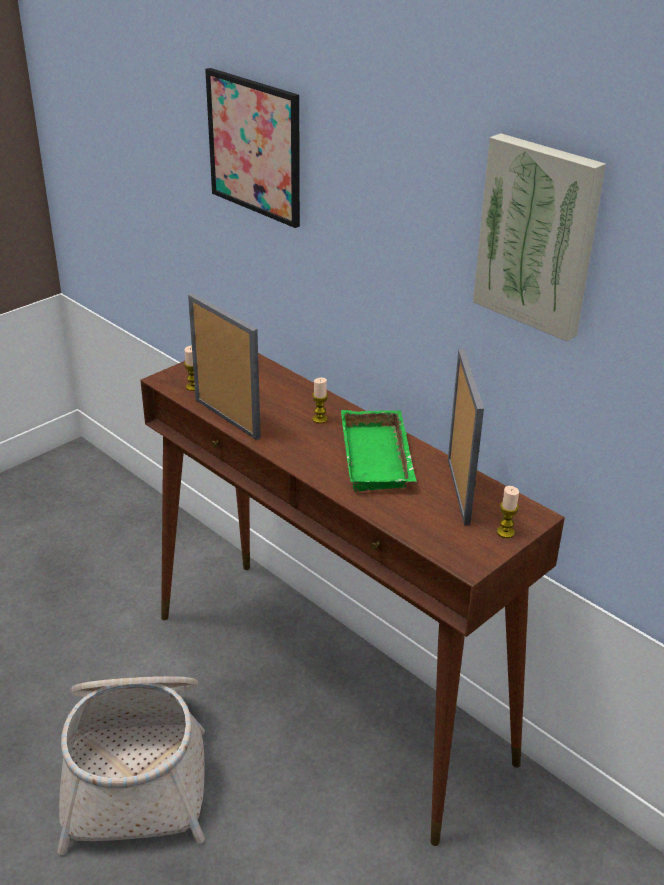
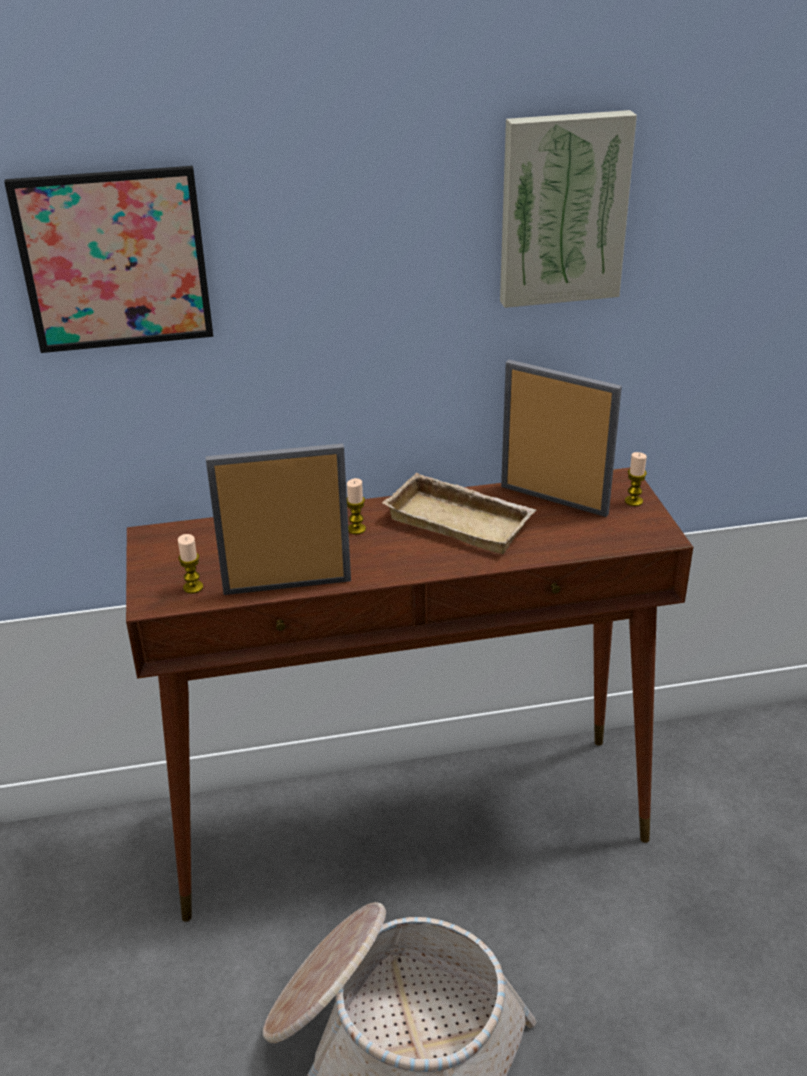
camera: 55 degrees left, 0 degrees up
(380, 458) = (462, 520): green tray -> beige tray

